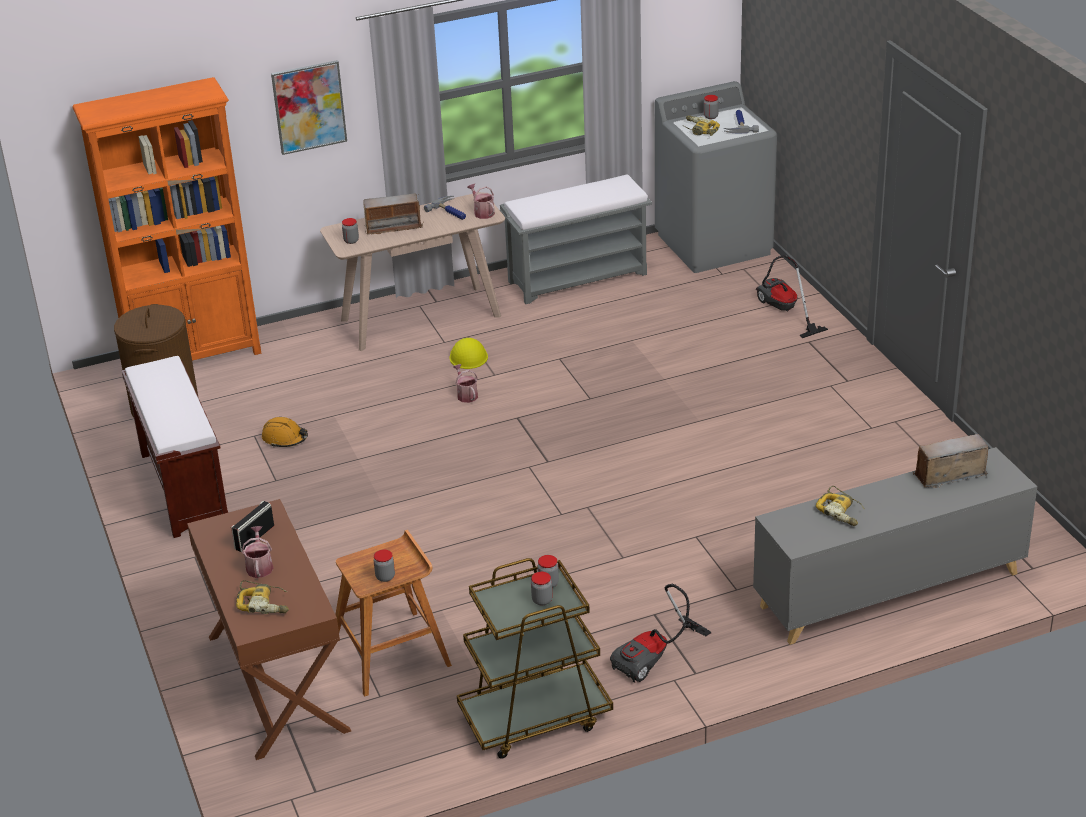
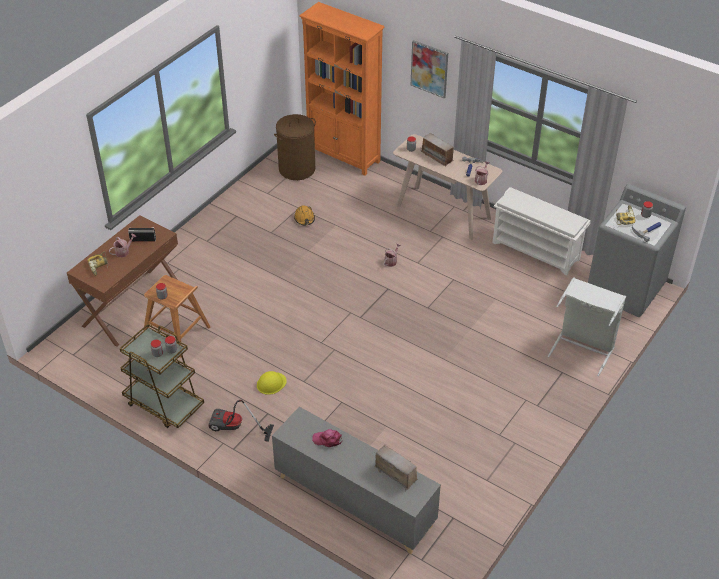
camera: 55 degrees right, 10 degrees up
(183, 487) = (243, 206): brown bench -> none
(468, 356) = (425, 245): yellow hard hat -> yellow hard hat (271, 383)
(578, 277) = (537, 251): grey bench -> white shoe rack
(782, 311) = (583, 348): vacuum cleaner -> grey laundry basket
(842, 511) = (327, 440): power drill -> pink cap

